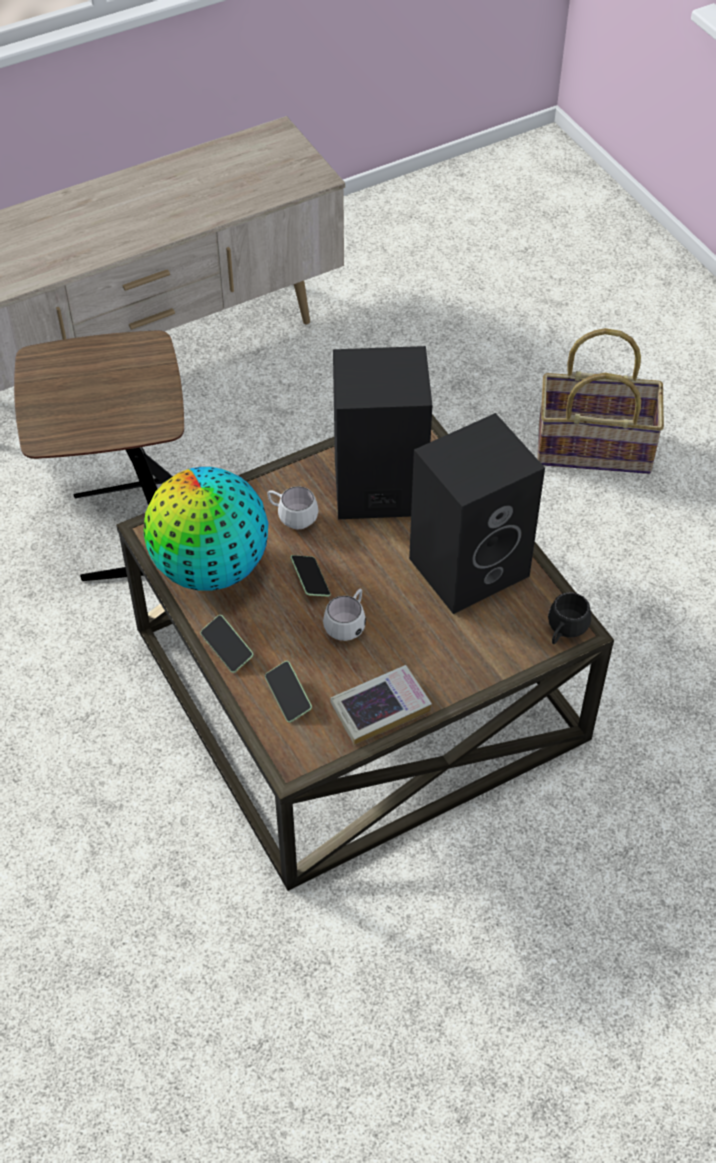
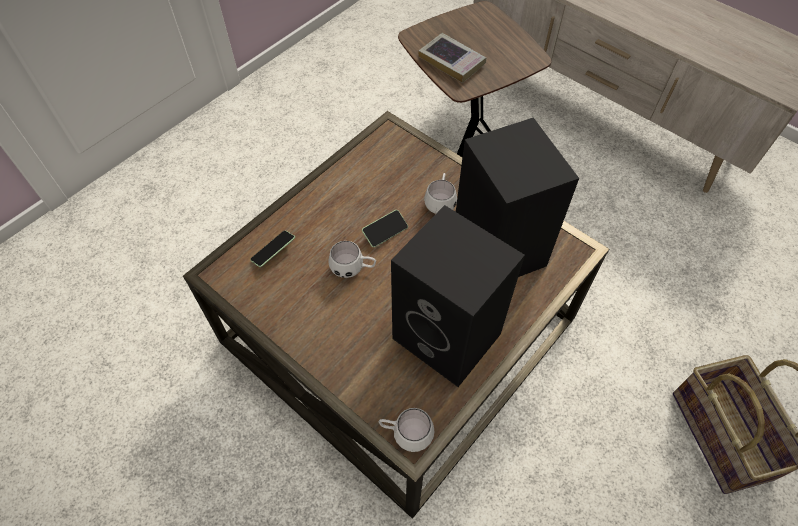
camera: 70 degrees right, 5 degrees up
(210, 568) = (372, 171): globe -> none
(227, 648) = (303, 203): phone -> none
(380, 708) = (280, 314): book -> book (451, 61)
(564, 632) = (406, 434): black mug -> white mug

